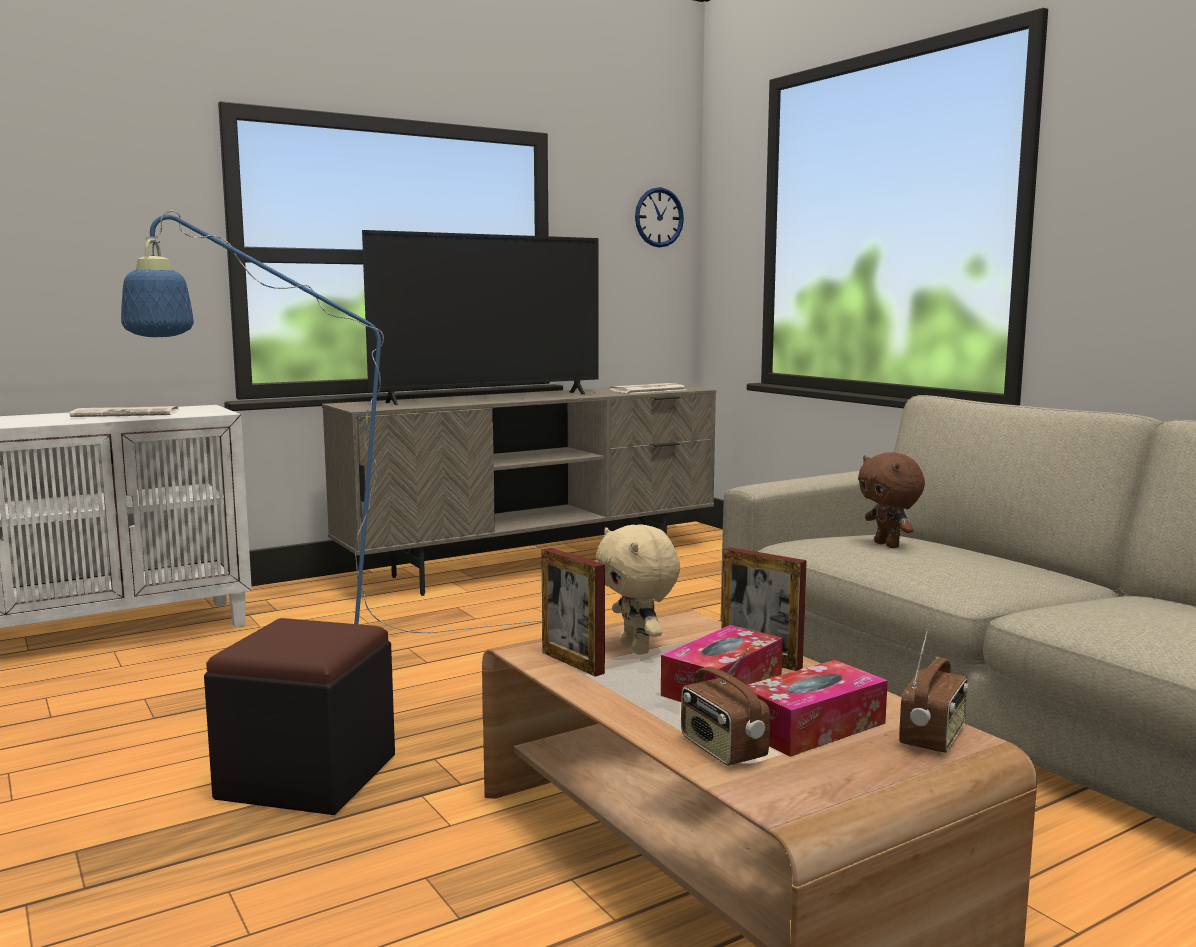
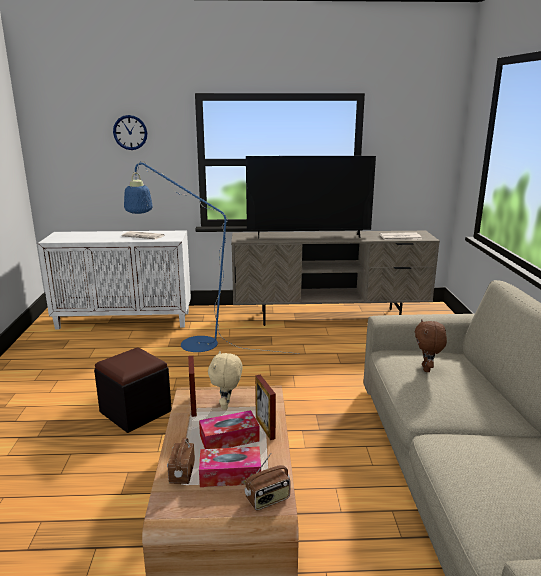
camera: 30 degrees right, 10 degrees up
(659, 217) = (433, 135): wall clock -> wall clock (130, 132)

